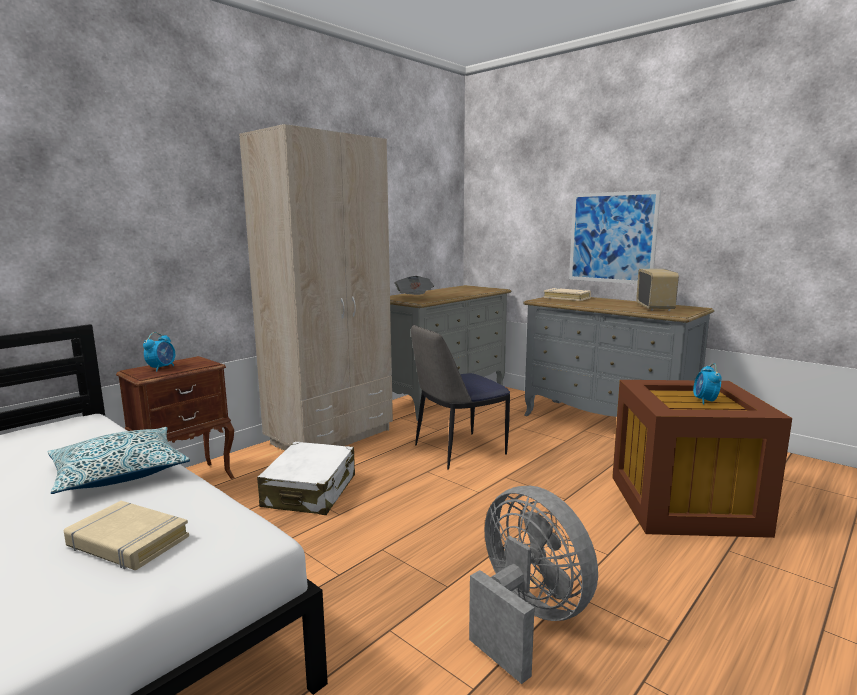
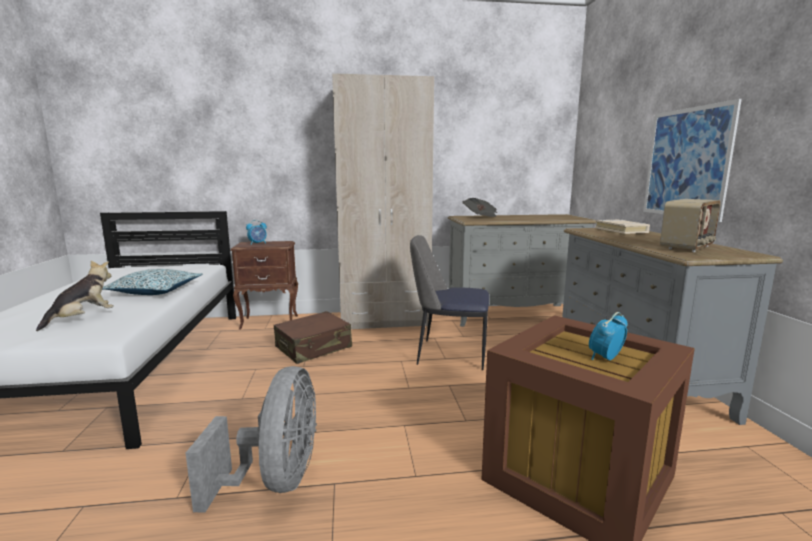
camera: 40 degrees right, 0 degrees up
(127, 542) = (83, 319): beige book -> plush toy
(310, 491) = (314, 347): white suitcase -> brown suitcase

